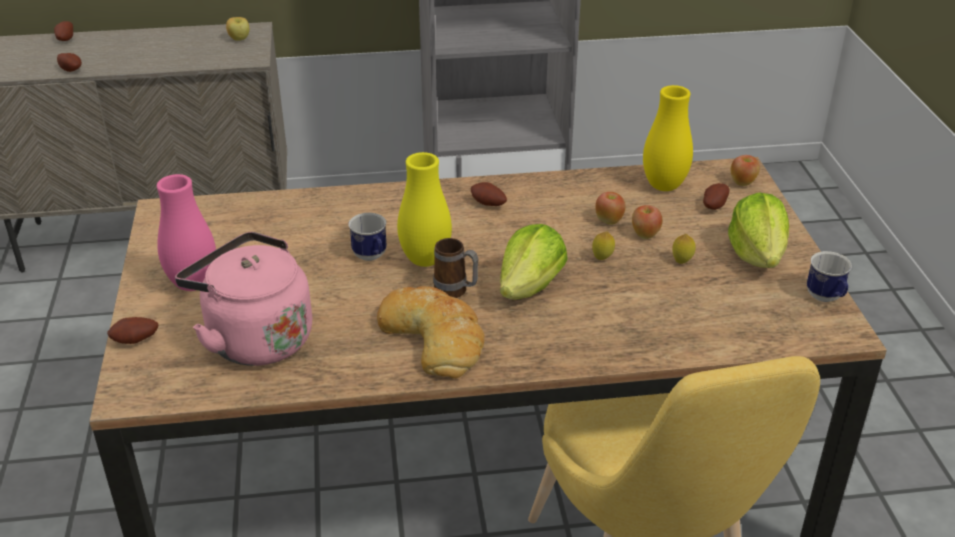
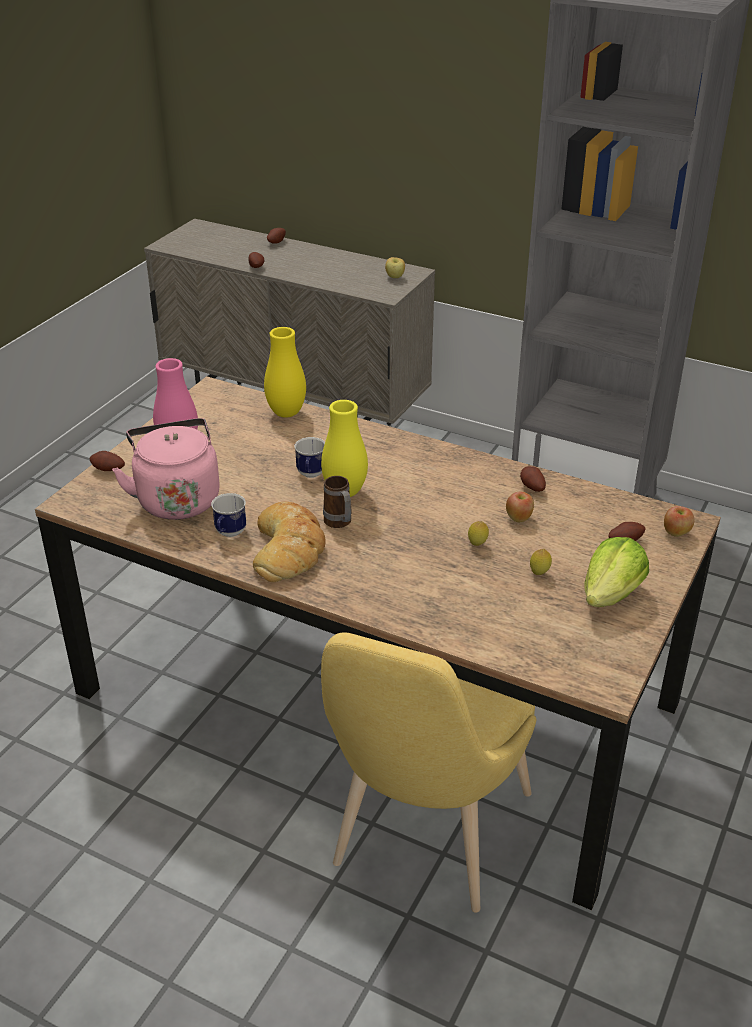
camera: 35 degrees right, 0 degrees up
(487, 204) = (438, 469): potato -> potato (531, 488)
(531, 287) = (397, 542): lettuce -> none
(644, 234) = (535, 540): apple -> none
(664, 186) = (600, 509): yellow vase -> yellow vase (286, 413)
(826, 298) = (627, 654): mug -> mug (229, 534)

